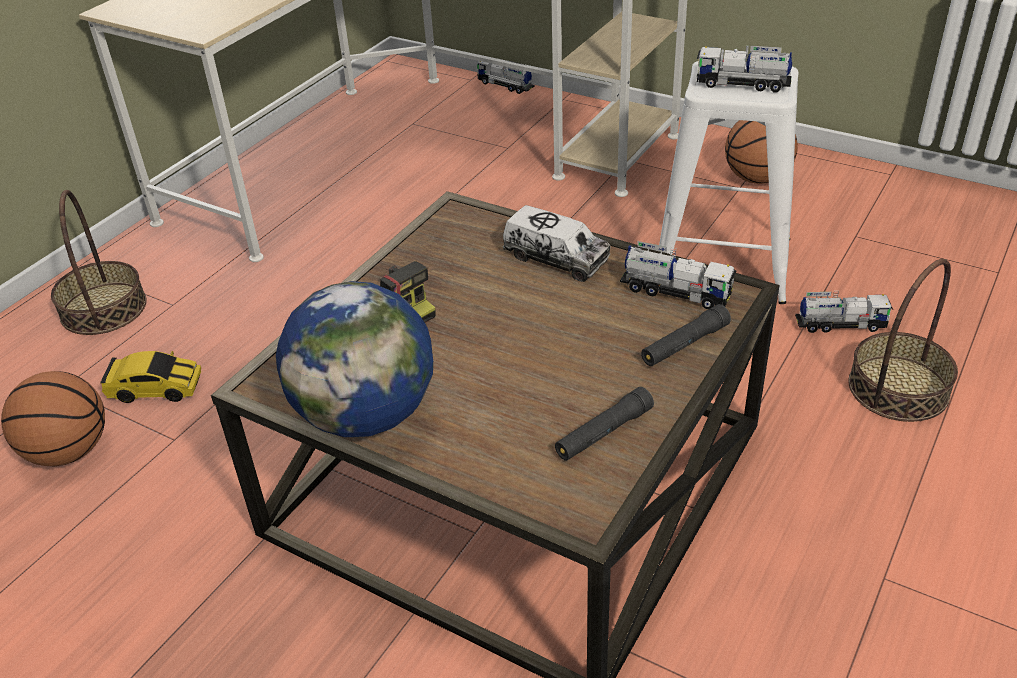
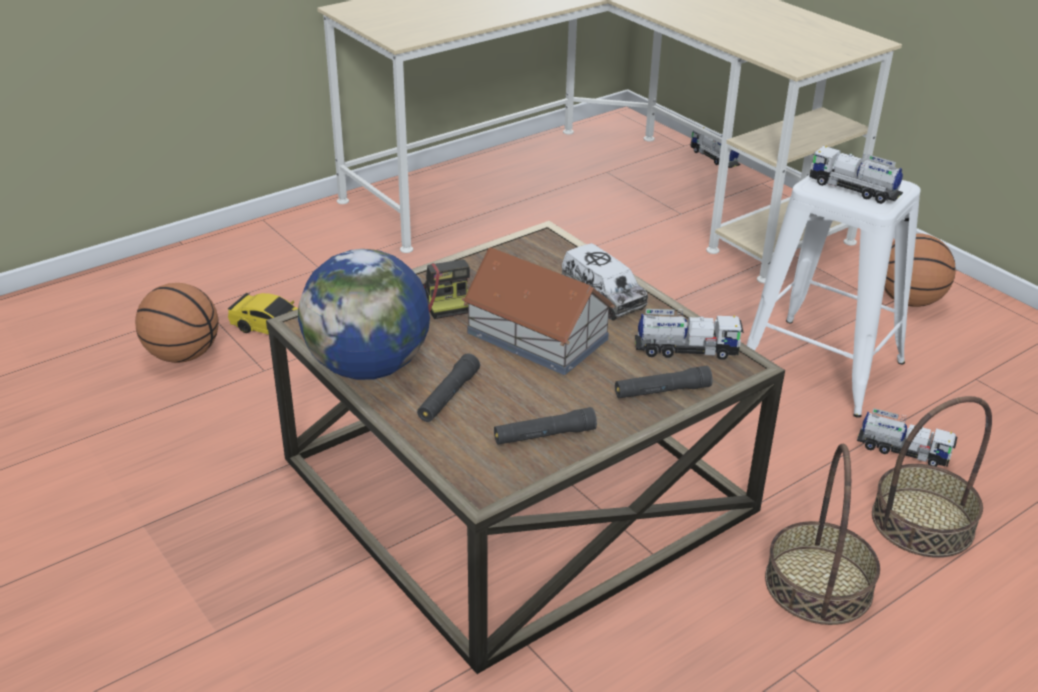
camera: 20 degrees right, 5 degrees down
(103, 308) = (265, 257): basket -> basket (818, 584)
(475, 421) = (448, 396): none -> black flashlight
(522, 322) = (538, 336): none -> toy house
(675, 292) = (686, 350): toy truck -> toy truck turned 45 degrees counterclockwise

